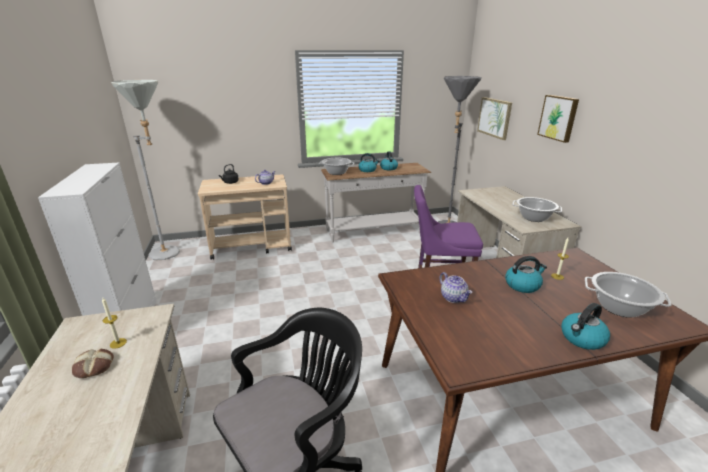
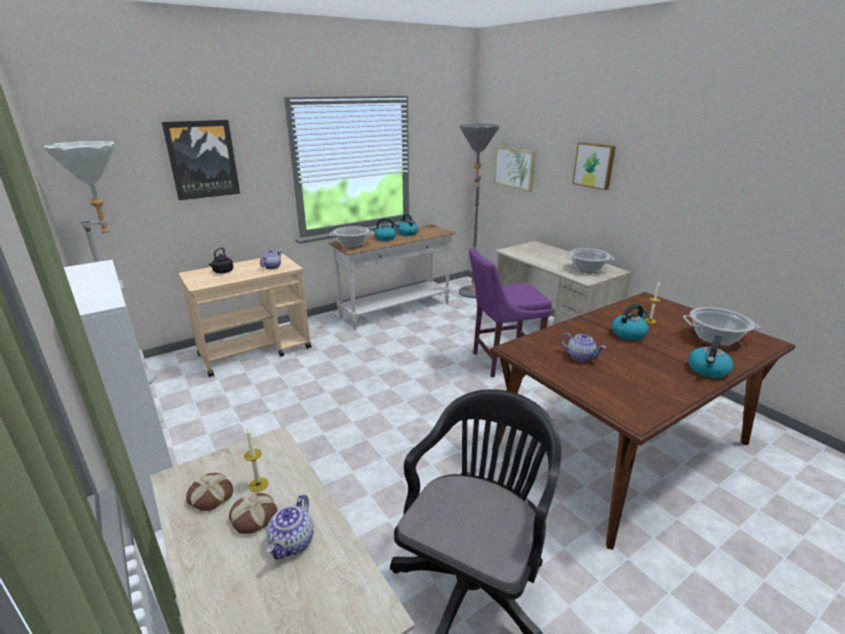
camera: 20 degrees left, 0 degrees up
(83, 343) = (210, 496): none -> bread
(99, 394) = (292, 543): none -> teapot
(228, 97) = (202, 159): none -> picture

